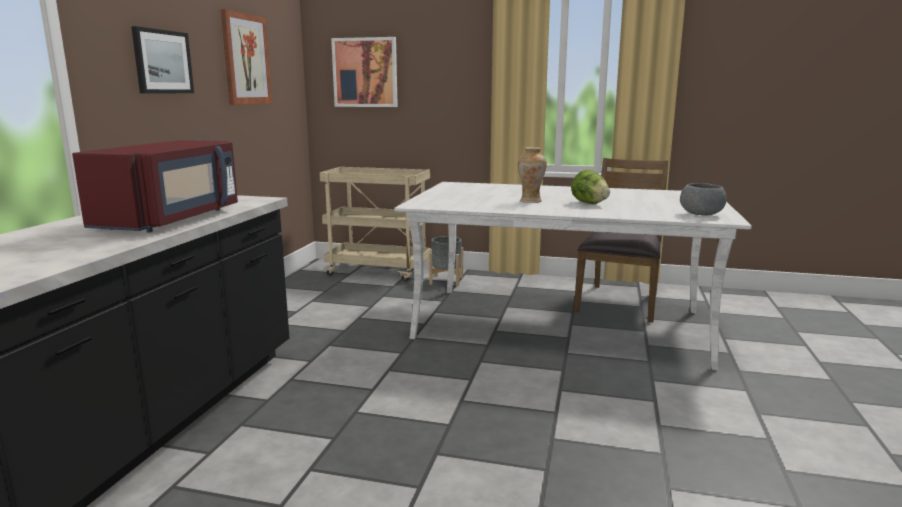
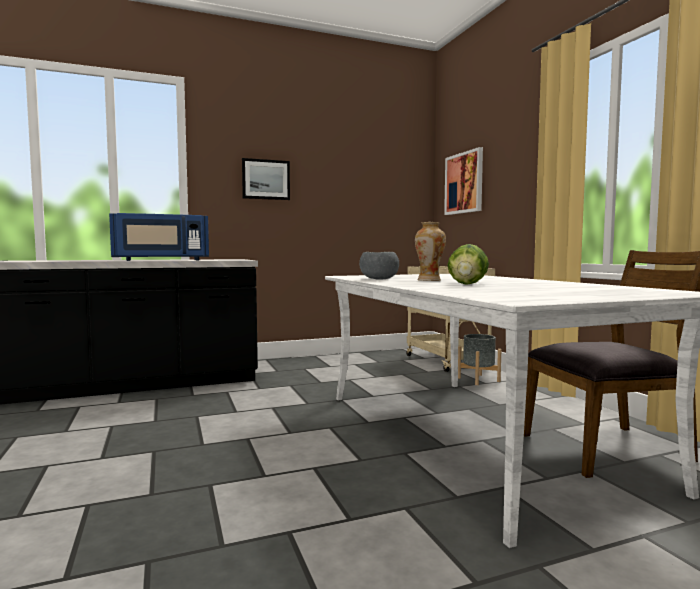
camera: 55 degrees right, 10 degrees down
(172, 220) = (161, 260): red microwave -> blue microwave
(245, 59) = (354, 178): picture -> none
(701, 214) = (519, 296): grey bowl -> grey bowl (378, 279)

